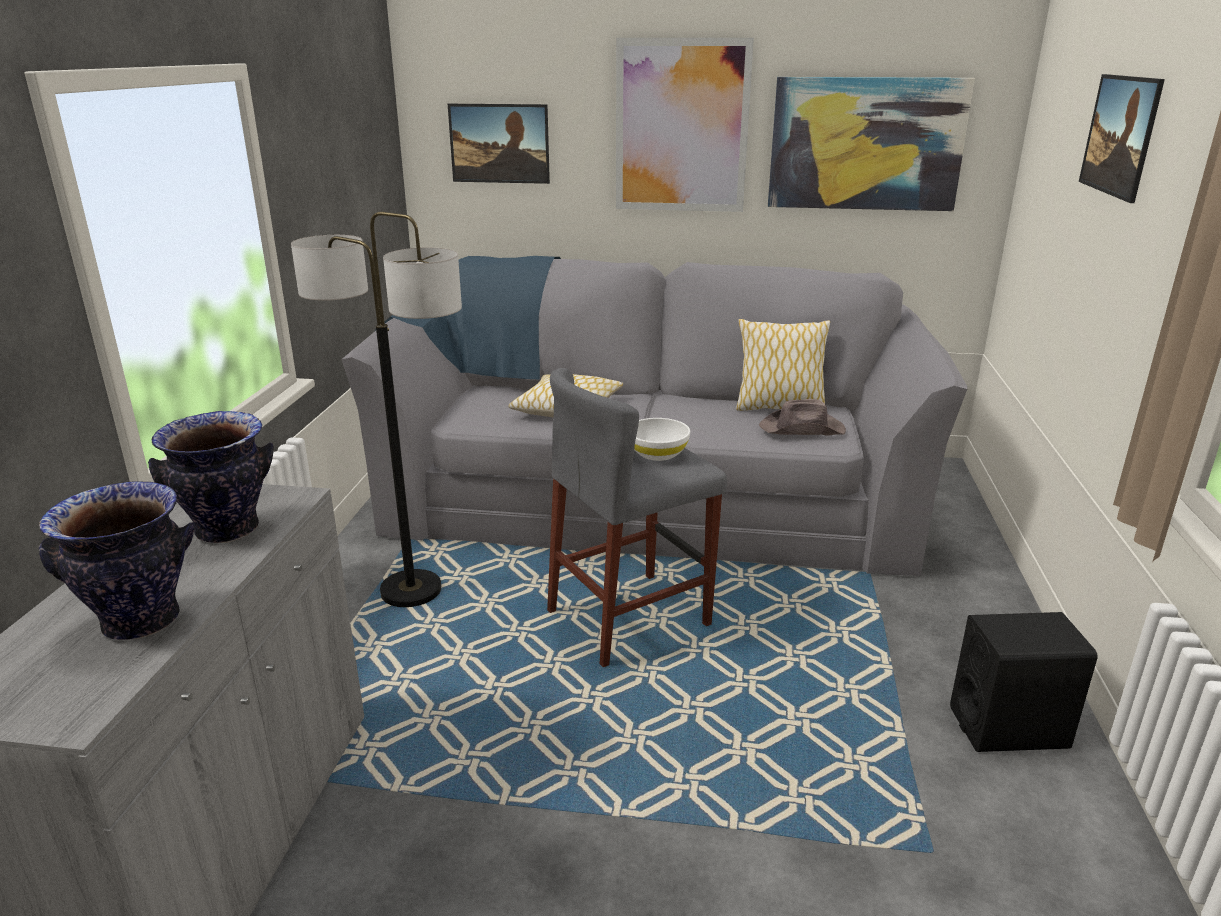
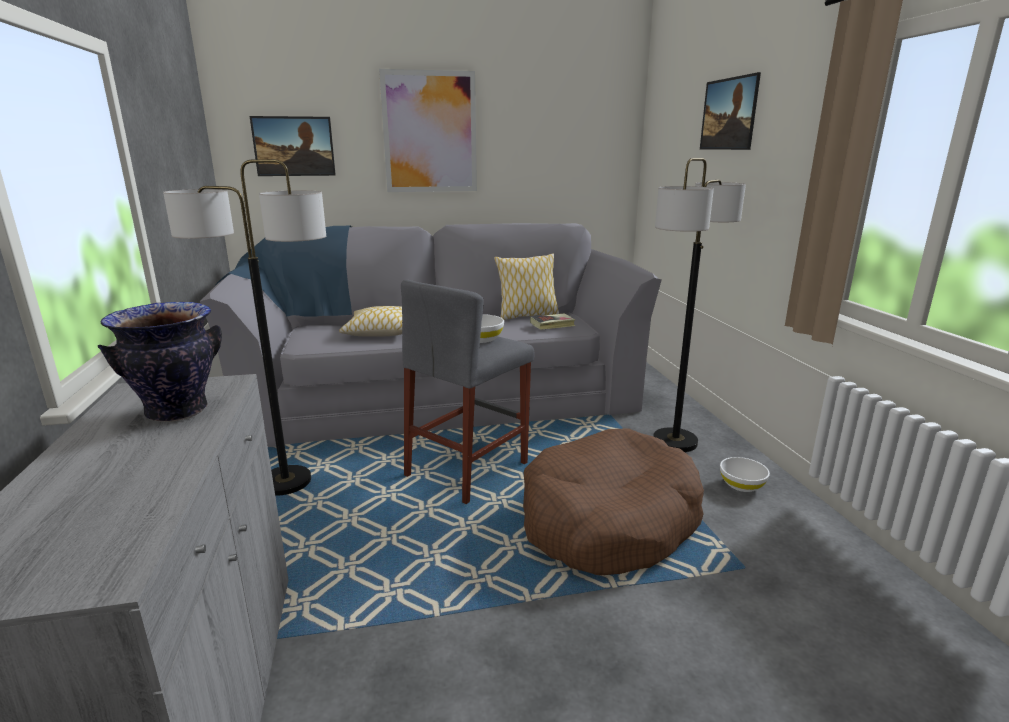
camera: 20 degrees left, 5 degrees down
(141, 621) = (133, 487): vase -> none
(776, 734) = (608, 520): none -> brown dog bed
(803, 429) = (552, 324): brown hat -> book
(866, 144) = (551, 143): picture -> none
(945, 635) = (675, 441): none -> floor lamp
(1008, 727) = (741, 485): black speaker -> white bowl

